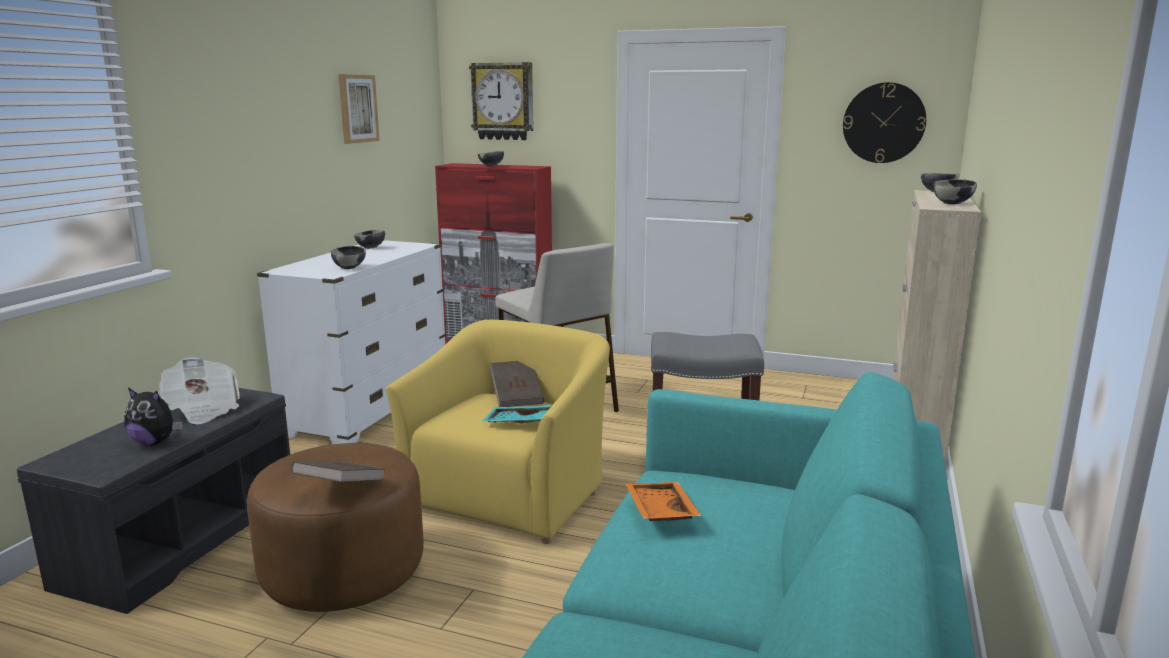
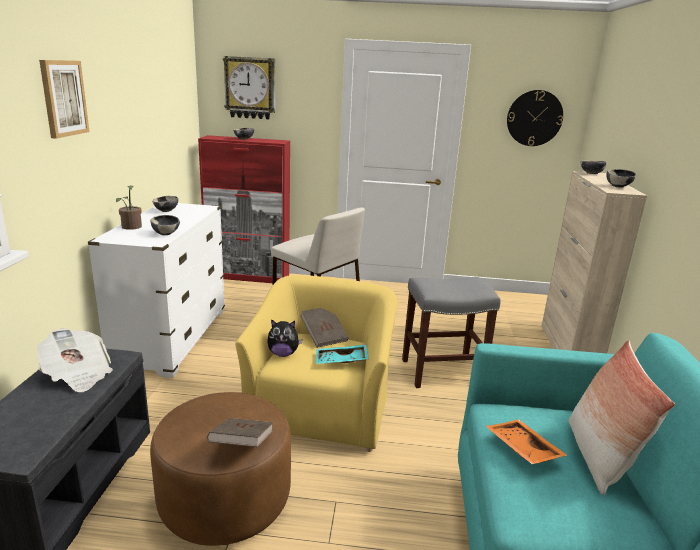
camera: 15 degrees left, 5 degrees up
(155, 442) = (53, 416): plush toy -> plush toy (283, 354)
(316, 262) = (131, 227): none -> potted plant
(357, 108) = (147, 94): picture -> picture (63, 98)
(760, 530) = (598, 457): none -> pillow

